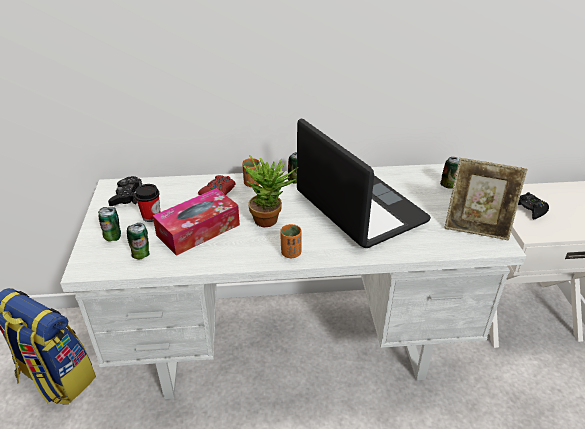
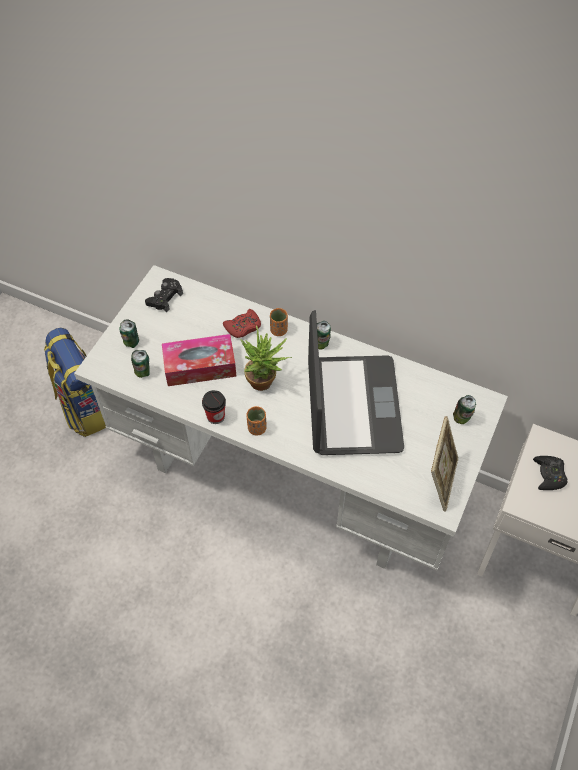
camera: 30 degrees right, 20 degrees up
(151, 216) = (172, 332): cup -> cup (215, 416)
(476, 227) = (439, 480): picture frame -> picture frame turned 120 degrees counterclockwise

